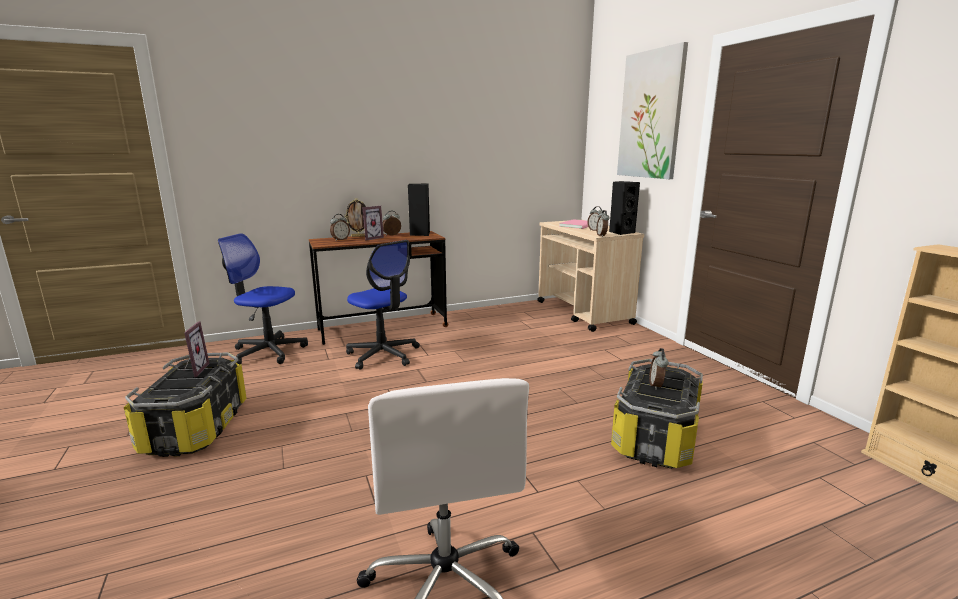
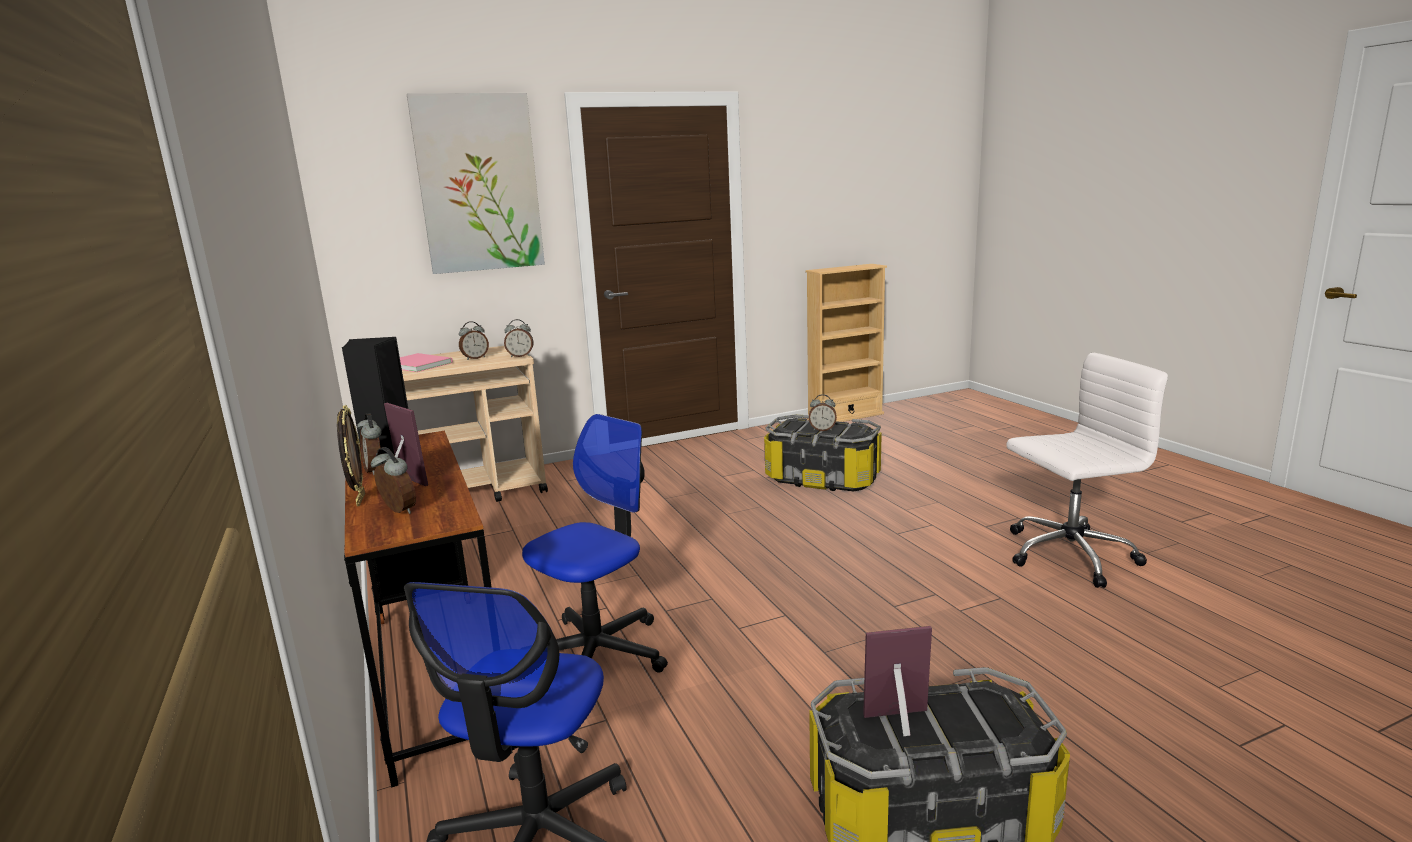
camera: 90 degrees left, 0 degrees up
(621, 232) = (500, 350): black speaker -> none

